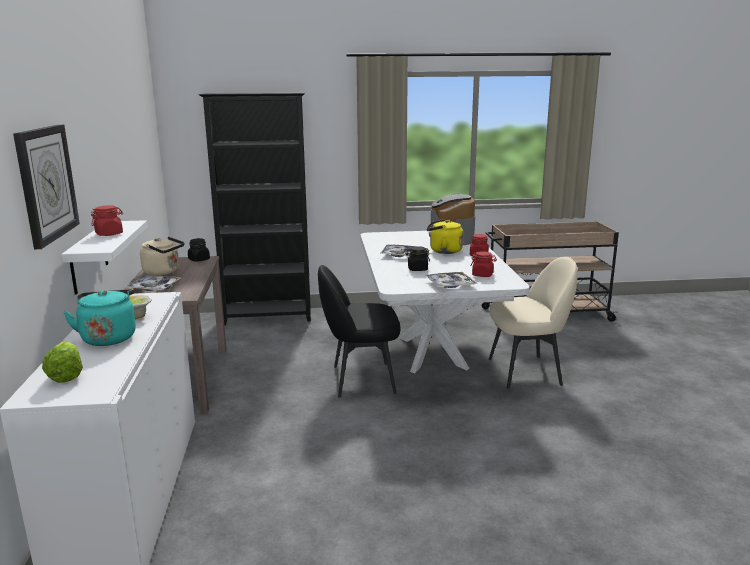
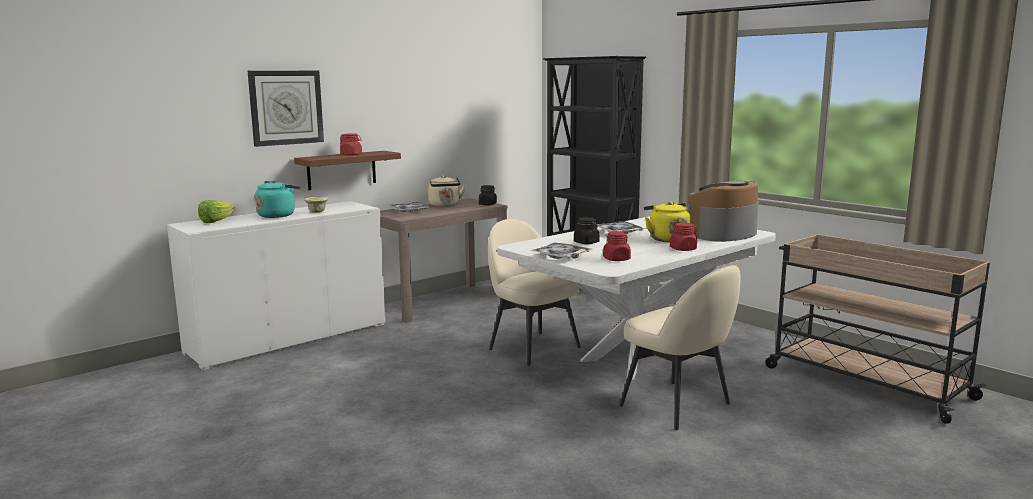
camera: 55 degrees right, 5 degrees down
(88, 257) = (341, 170): white shelf -> brown shelf
(361, 379) = (533, 347): black chair -> beige chair

